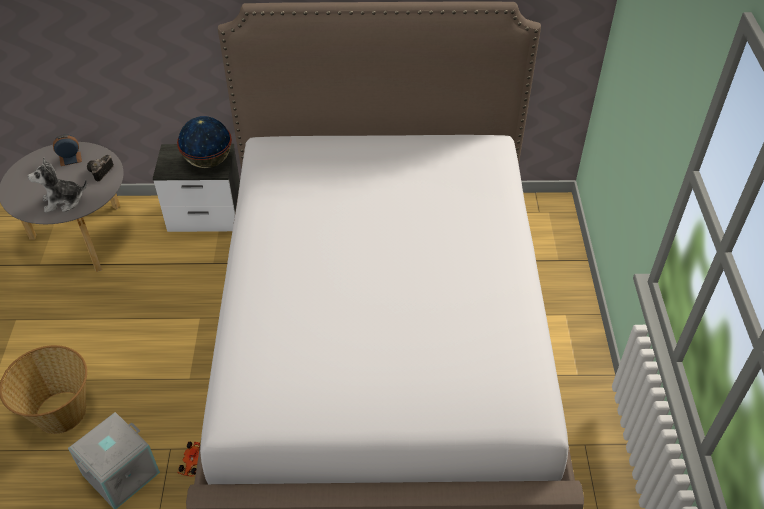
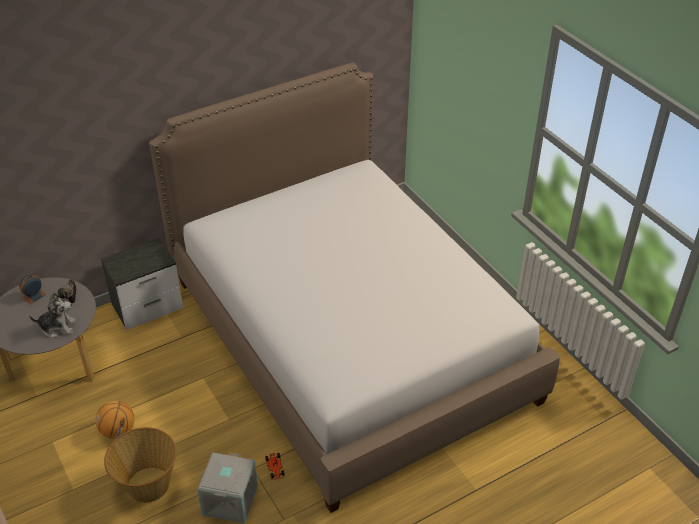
camera: 30 degrees left, 5 degrees down
(63, 201) = (57, 327): plush toy -> plush toy turned 135 degrees counterclockwise
(79, 337) = (118, 431): none -> basketball
(208, 161) = (150, 257): globe -> none

